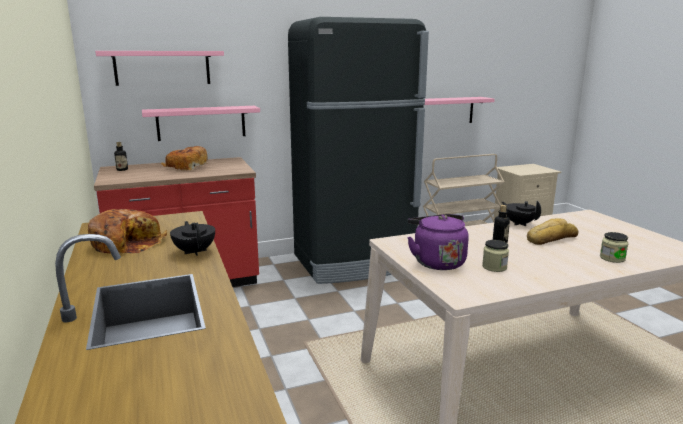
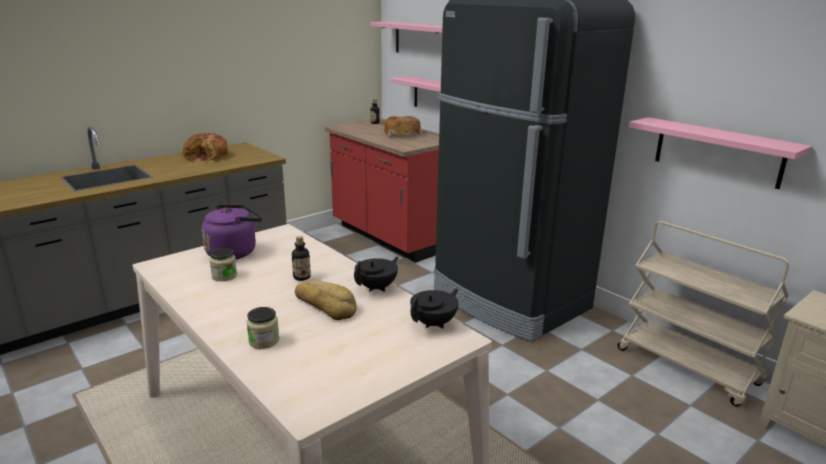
camera: 70 degrees right, 5 degrees up
(195, 252) = (192, 171): black teapot -> black teapot (434, 323)

